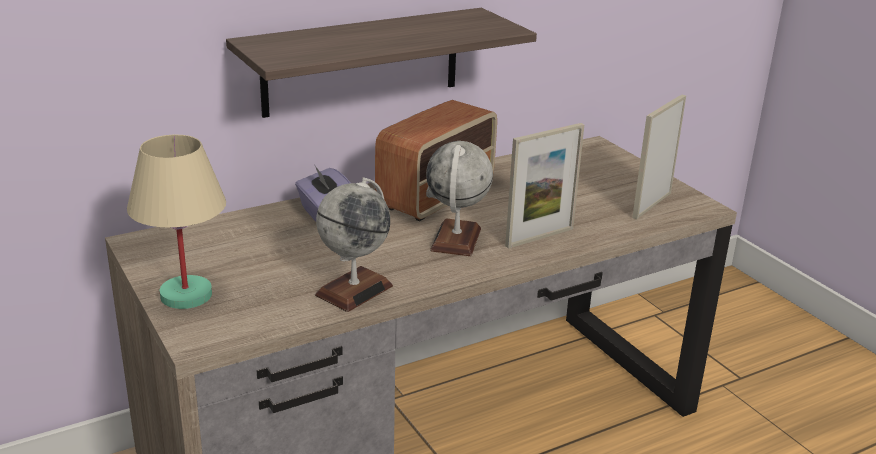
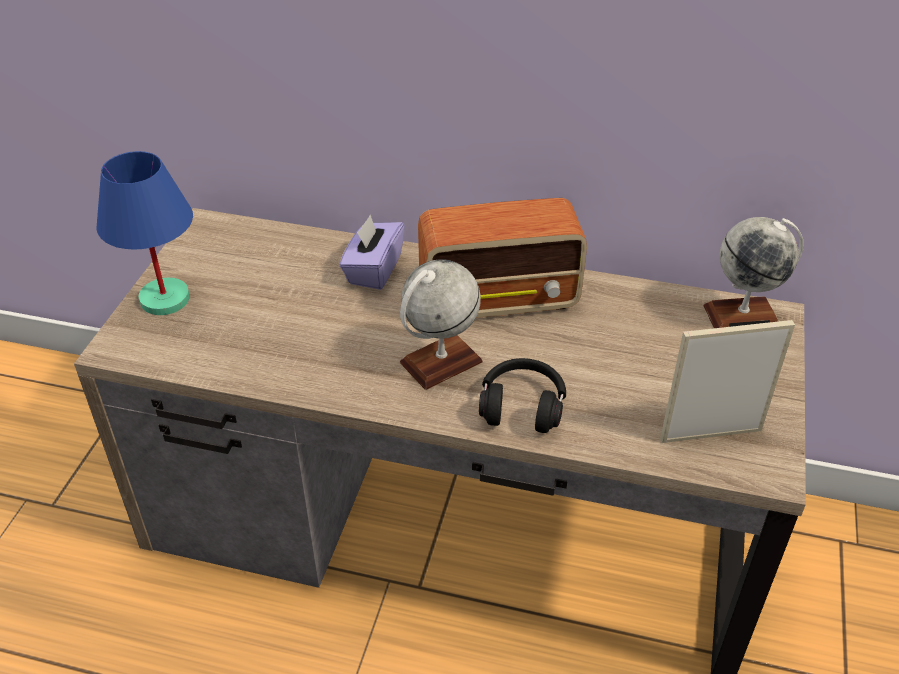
camera: 45 degrees right, 15 degrees up
(187, 295) = (166, 299): beige table lamp -> blue table lamp
(354, 290) = (279, 368): globe -> globe (742, 317)
(362, 62) = (465, 121): shelf -> none
(539, 237) = (522, 405): picture frame -> black headphones

